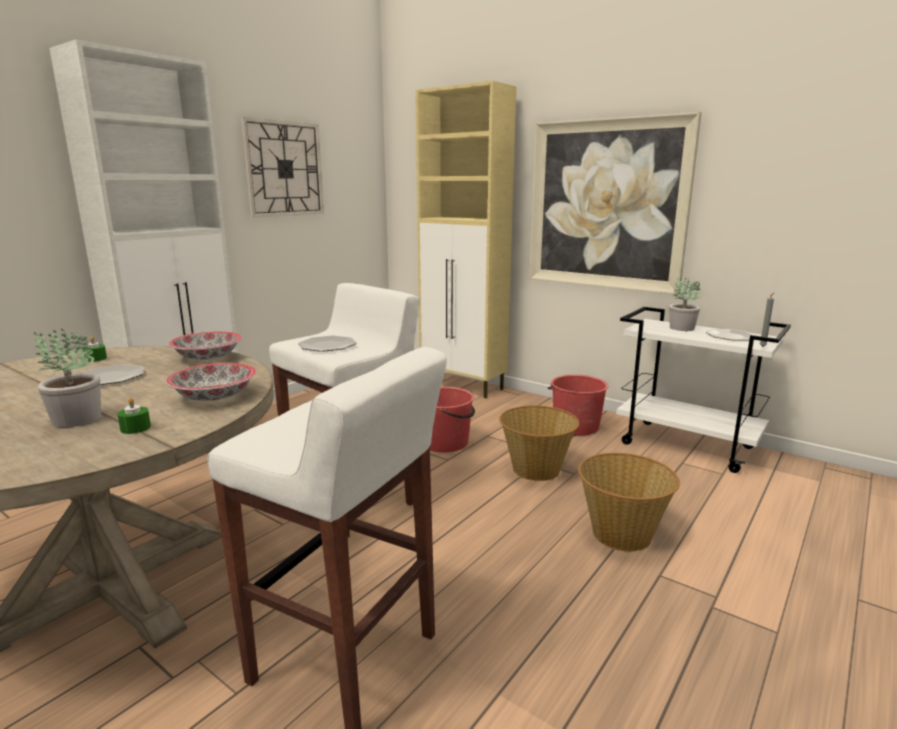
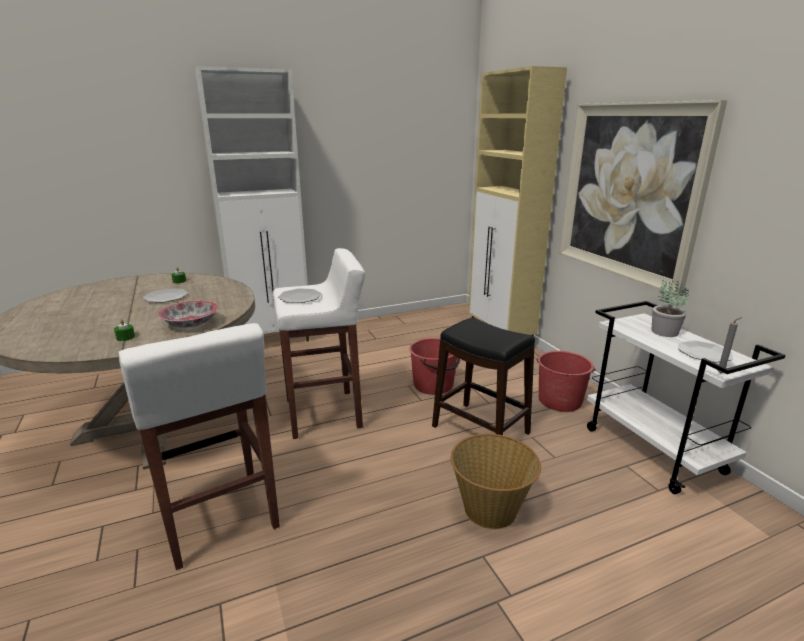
camera: 30 degrees right, 5 degrees up
(76, 419) = (112, 324): potted plant -> none
(207, 357) = (232, 291): bowl -> none
(284, 169) = (372, 142): wall clock -> none
(536, 470) = (480, 430): basket -> black stool

